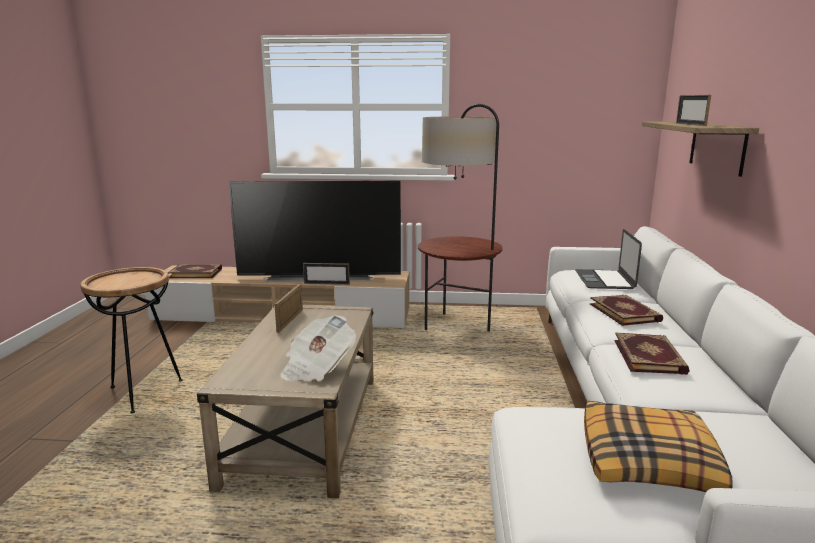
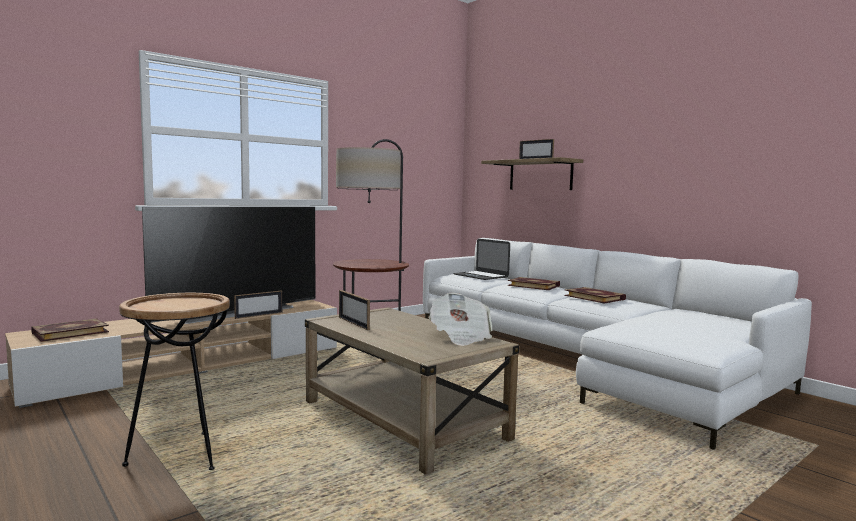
camera: 45 degrees left, 10 degrees down
(649, 461) = (693, 326): pillow -> none

